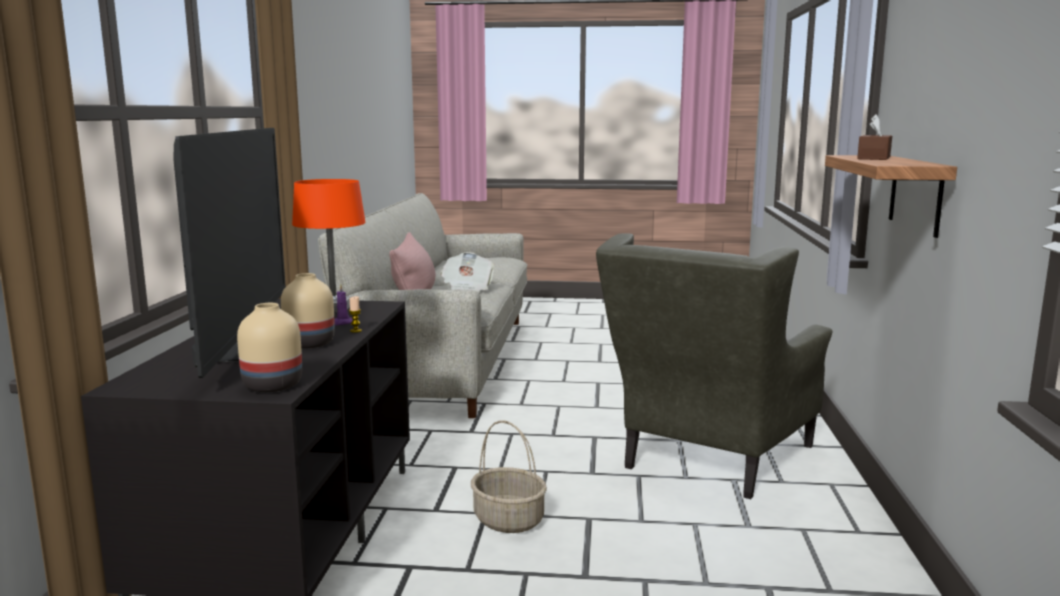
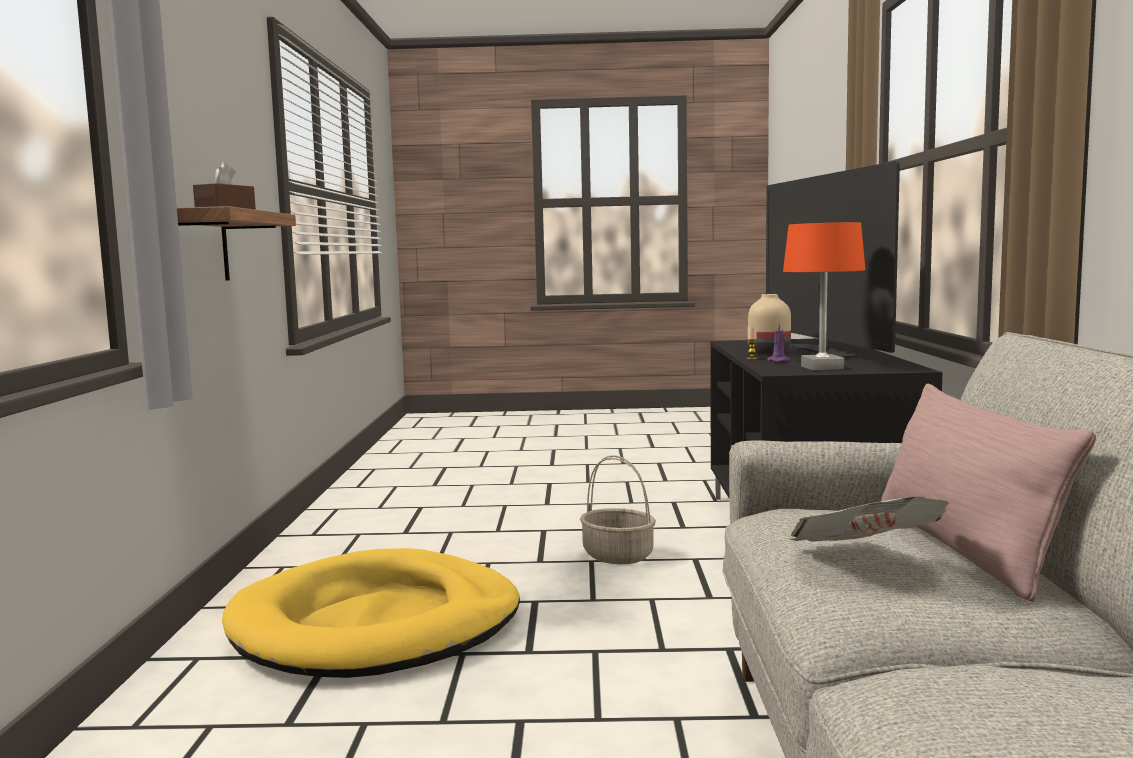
camera: 175 degrees right, 5 degrees down
(272, 386) = (738, 342): beige vase -> none
(706, 461) = (377, 624): grey armchair -> yellow dog bed

